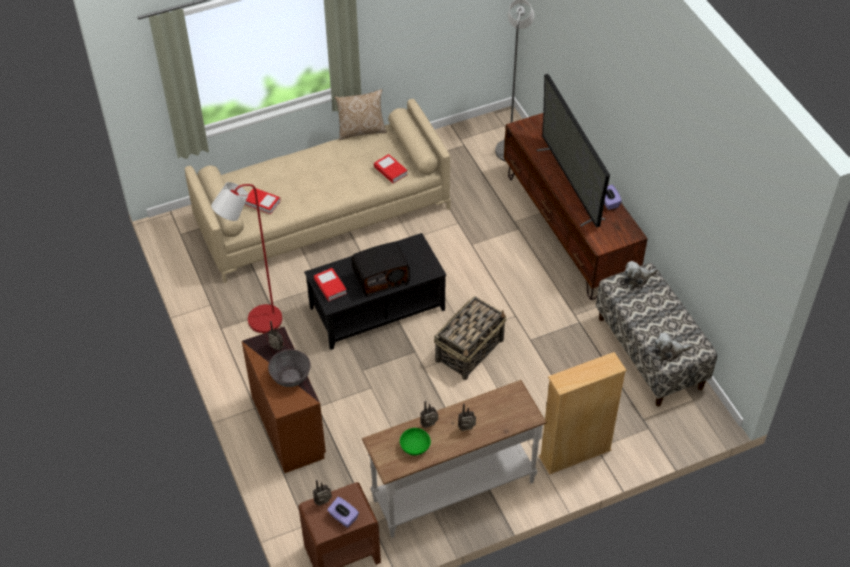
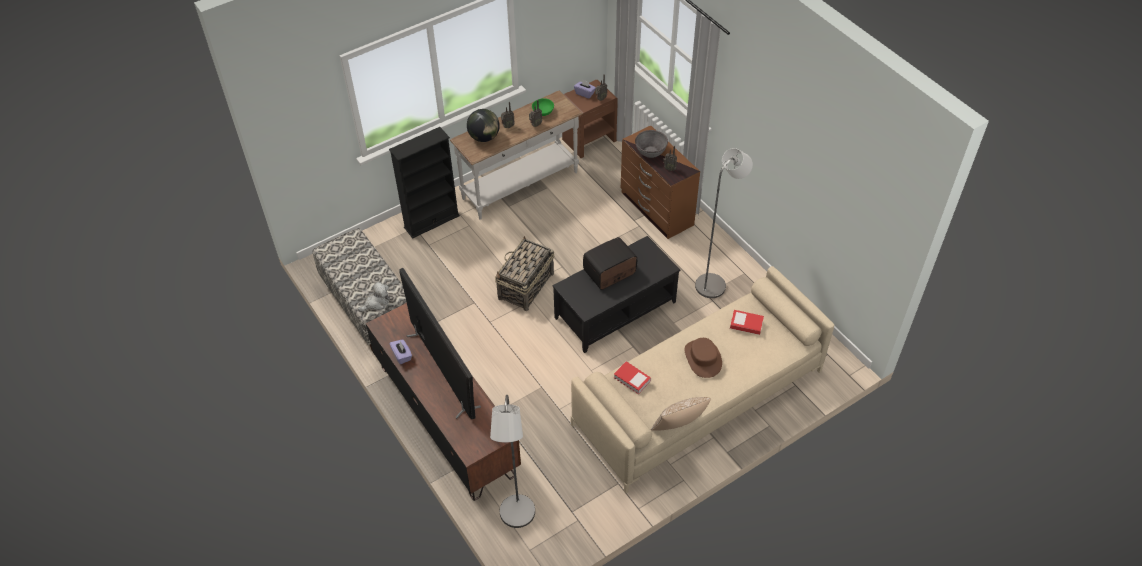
camera: 170 degrees right, 0 degrees up
(259, 322) = (714, 282): red floor lamp -> grey floor lamp
(318, 178) = (703, 358): none -> brown hat
(330, 286) = (652, 259): book -> none
(501, 416) = (484, 137): none -> globe
(575, 454) = (431, 221): beige bookcase -> black bookcase
(669, 352) = (353, 244): plush toy -> none

